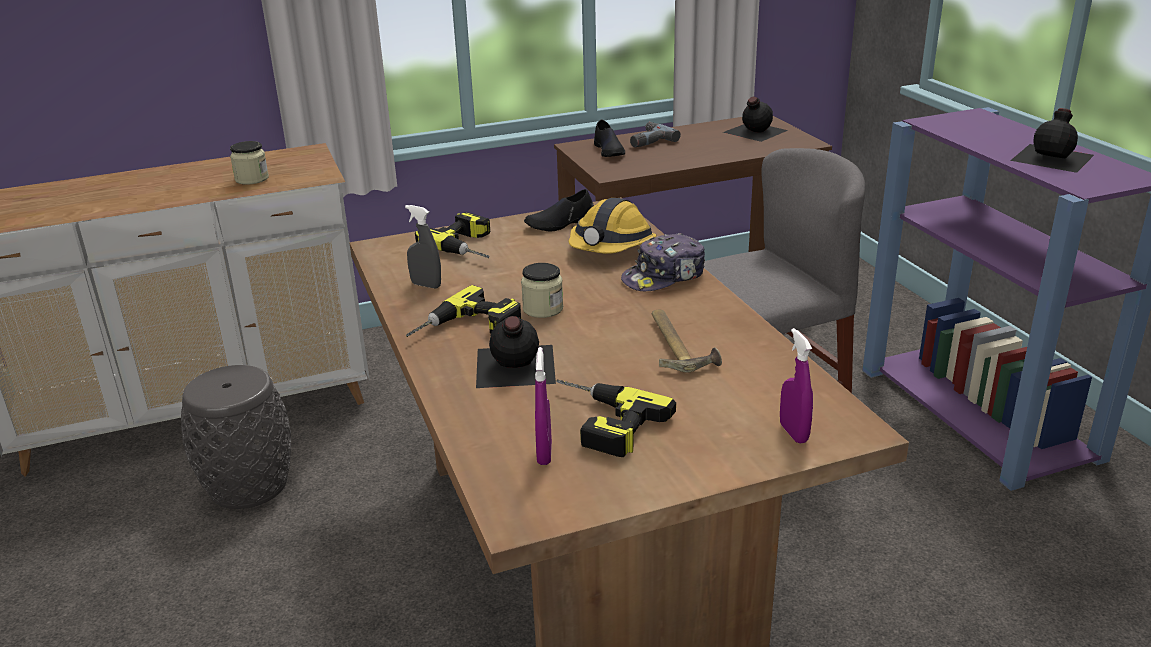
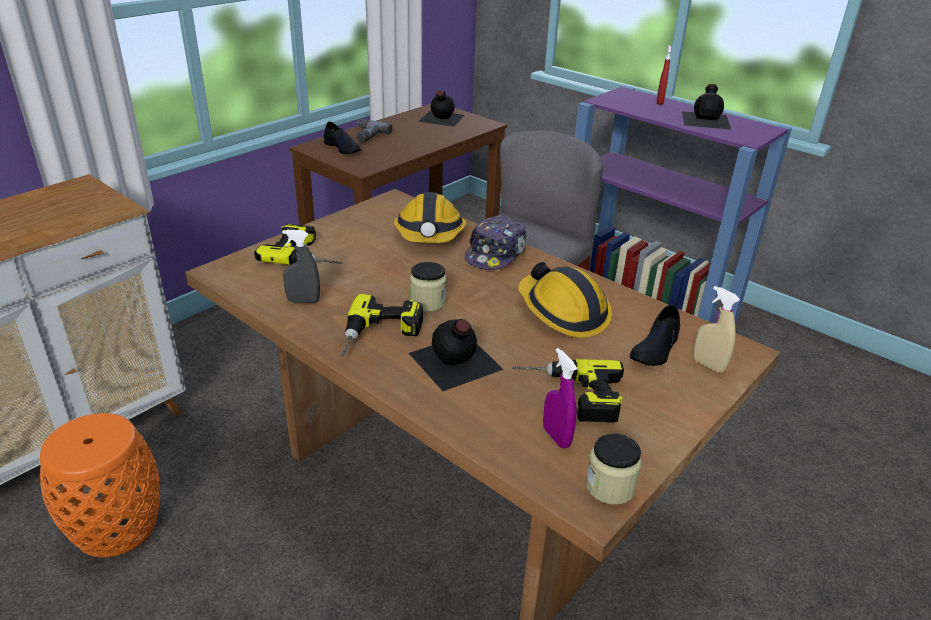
camera: 30 degrees left, 5 degrees up
(249, 486) = (117, 527): grey stool -> orange stool
(252, 179) = (43, 224): jar -> jar (609, 487)
(560, 223) = (367, 220): black shoe -> black shoe (655, 348)
(678, 346) = (562, 312): hammer -> hard hat
(793, 433) = (708, 365): purple spray bottle -> beige spray bottle
(1011, 130) = (659, 102): none -> red spray bottle

